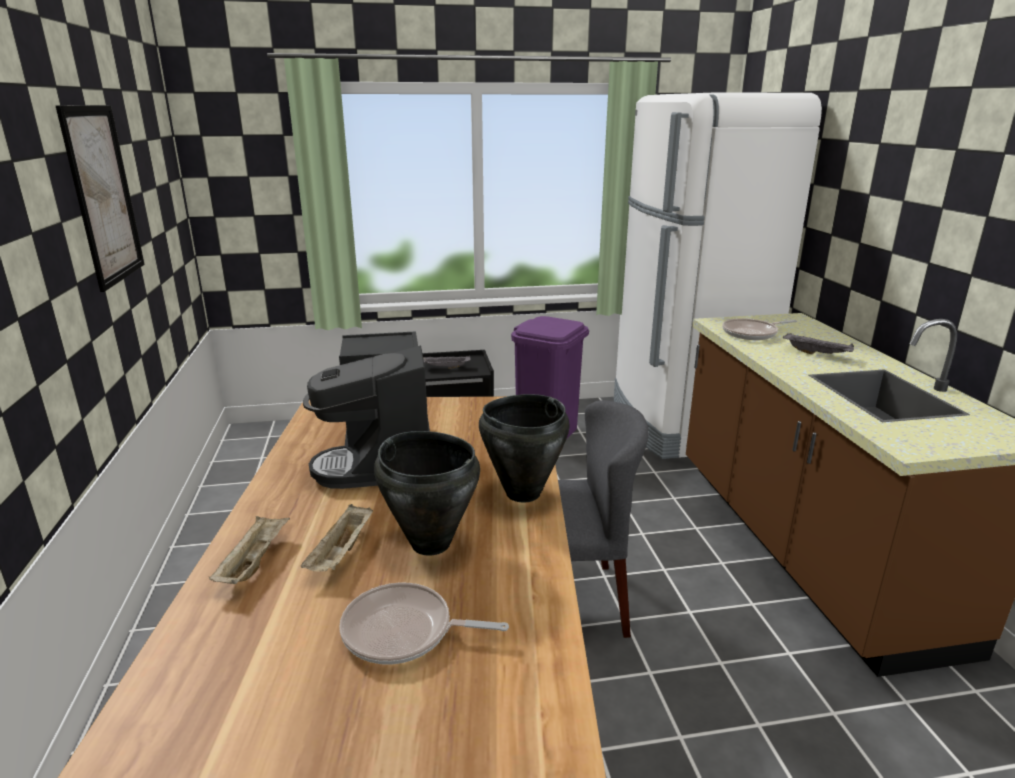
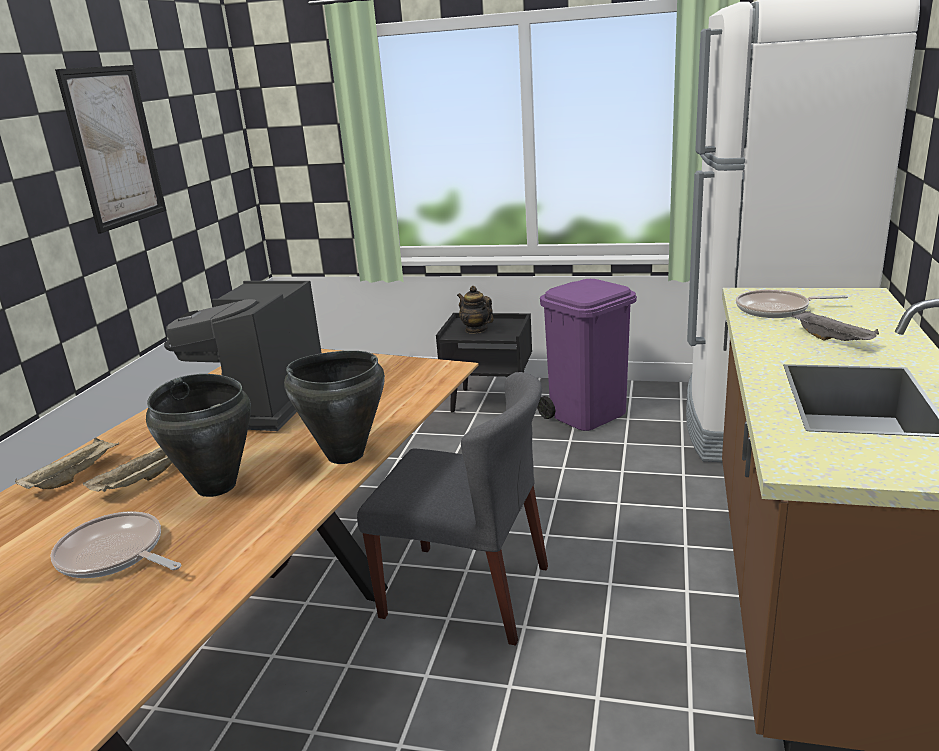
camera: 25 degrees right, 0 degrees up
(445, 367) = (476, 330): grey tray -> teapot

